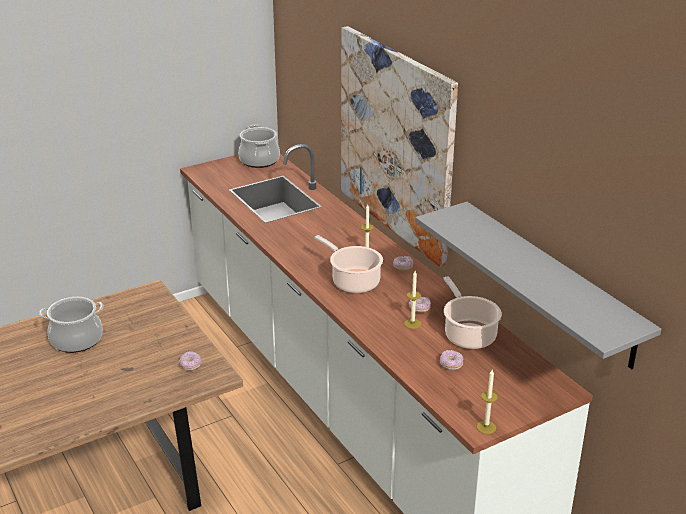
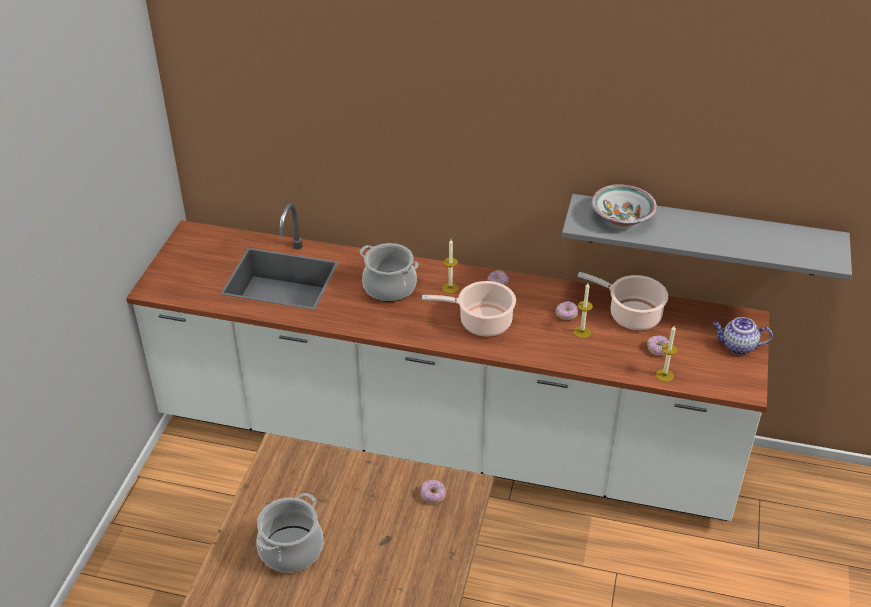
camera: 45 degrees left, 10 degrees up
(259, 160) = (196, 243): cooking pot -> cooking pot (389, 287)
(396, 142) = (443, 163): picture -> none
(475, 229) = (621, 217): none -> bowl
(486, 427) = (750, 385): candle -> candle (664, 375)
(520, 399) = (737, 346): none -> teapot

